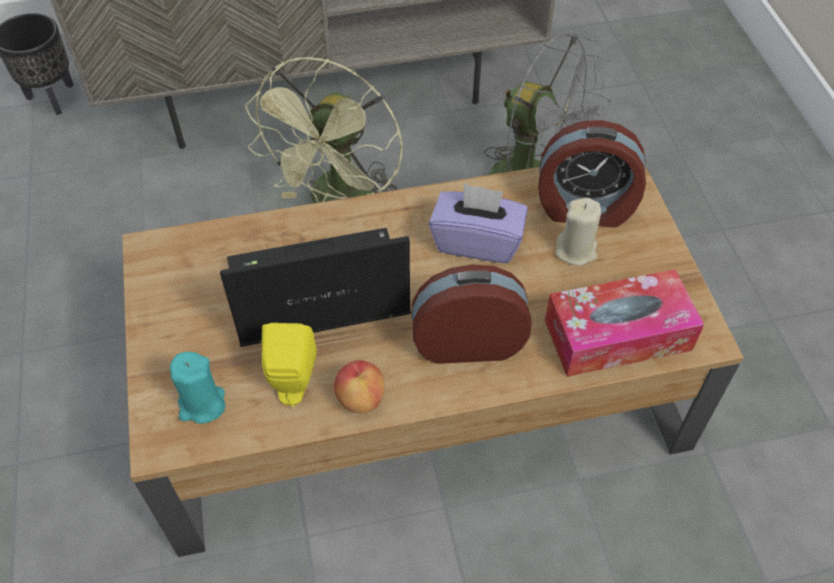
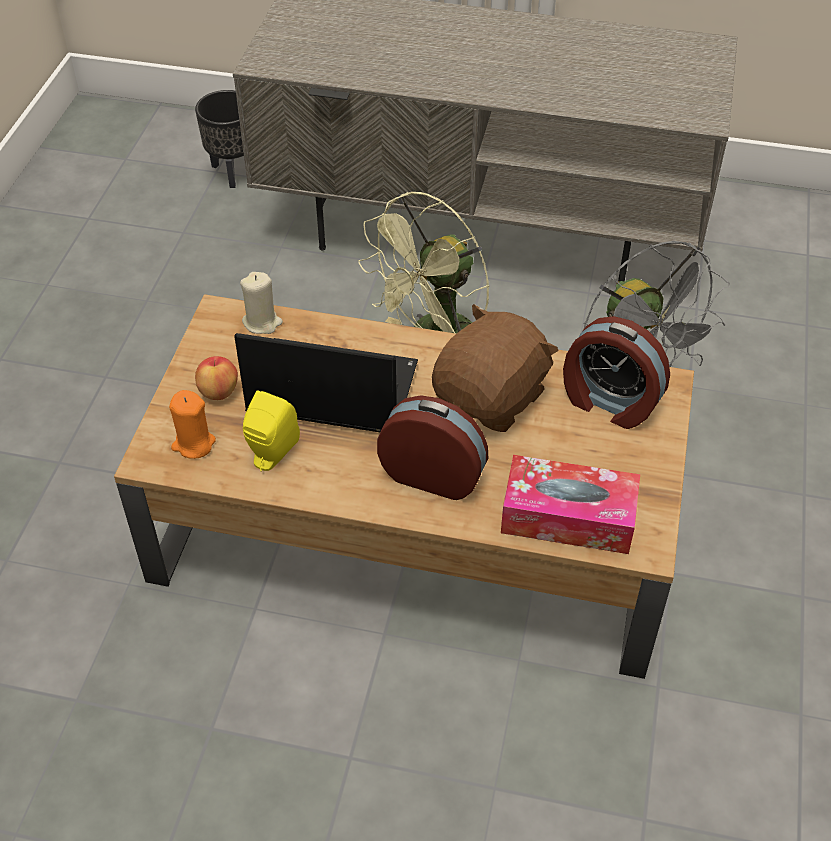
camera: 25 degrees right, 5 degrees down
(202, 404) = (193, 444): turquoise candle -> orange candle
(360, 398) = (318, 485): apple -> apple (218, 391)
(477, 241) = (492, 398): purple tissue box -> brown plush toy
(576, 250) = (576, 435): beige candle -> beige candle (262, 322)

